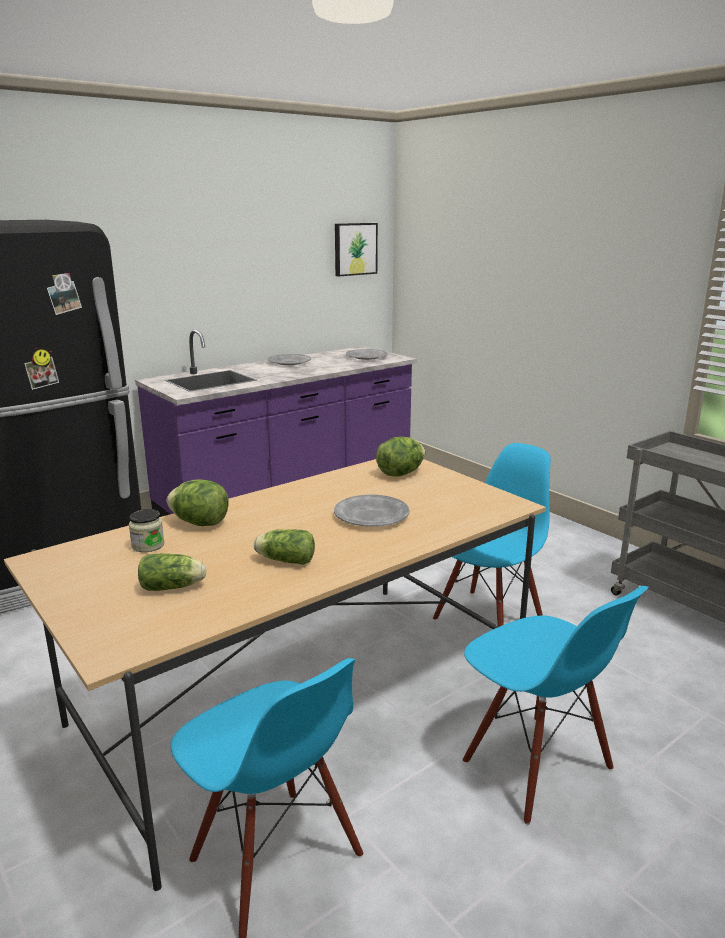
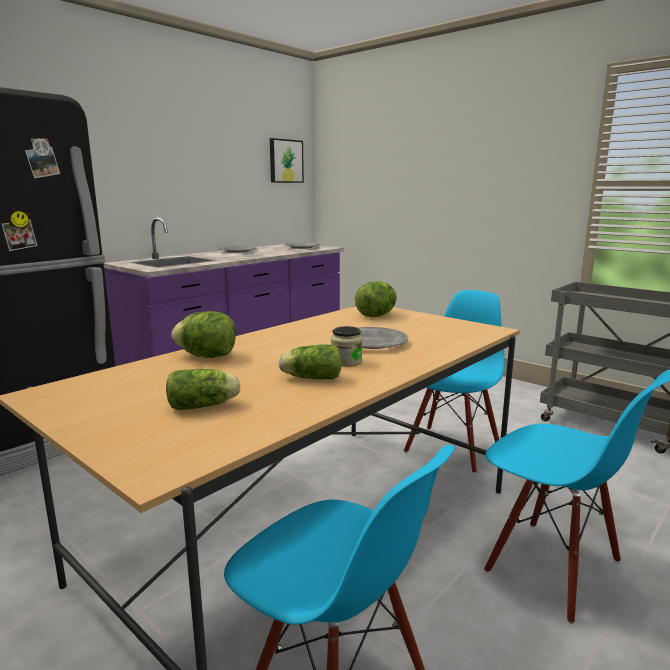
camera: 10 degrees left, 5 degrees down
(148, 545) = (160, 375): jar -> jar (346, 361)

